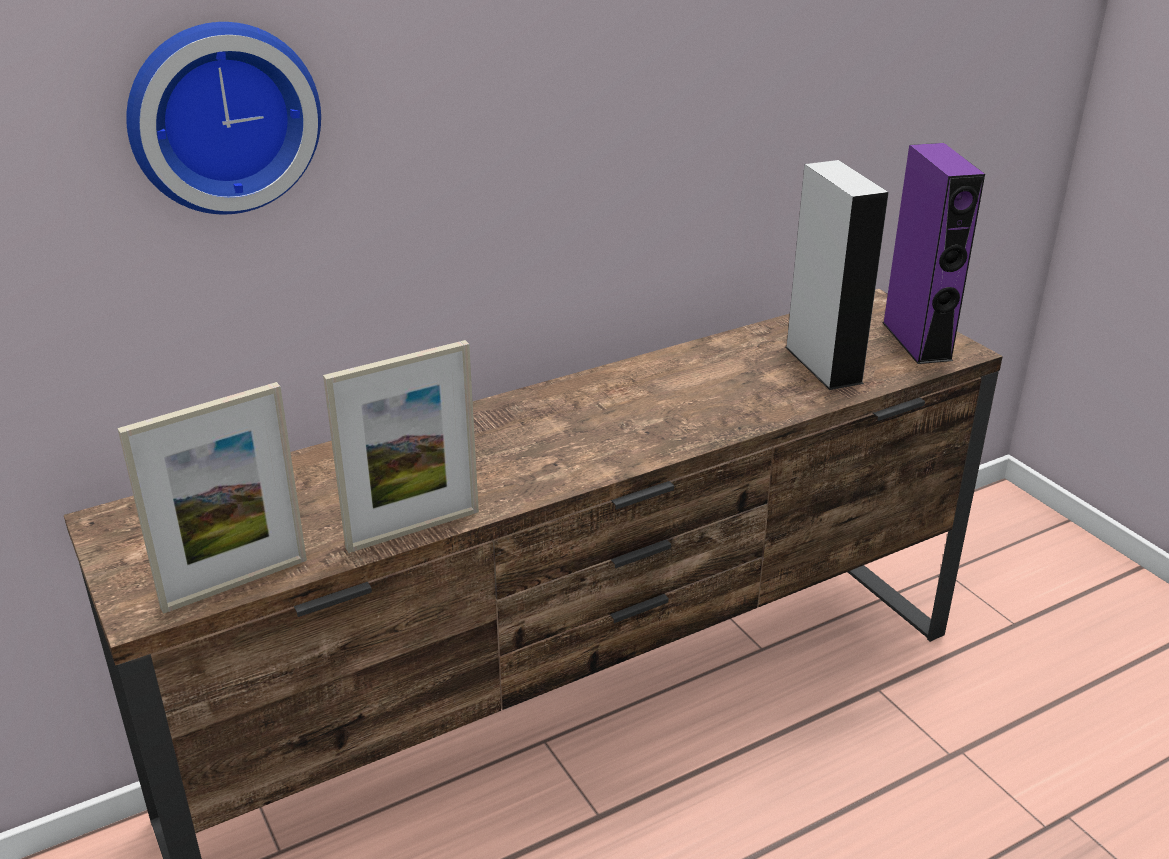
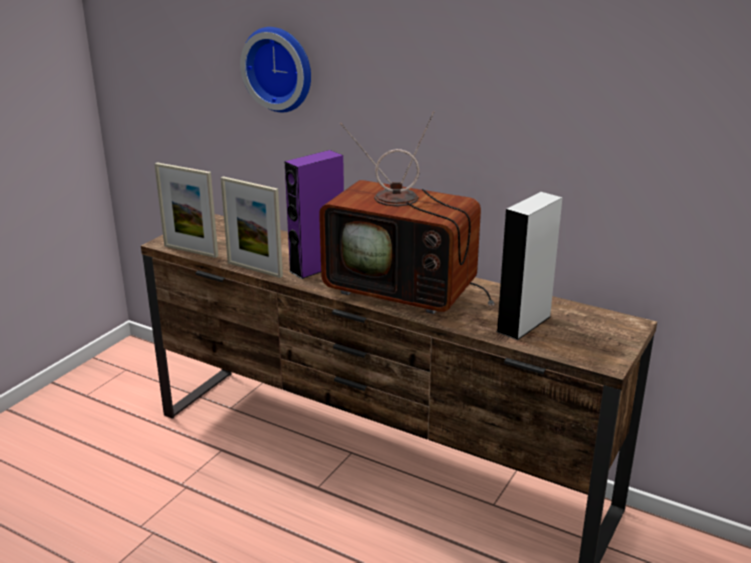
camera: 60 degrees right, 5 degrees down
(644, 413) = (406, 290): none -> television
(916, 341) = (598, 346): purple speaker -> purple speaker (317, 267)

